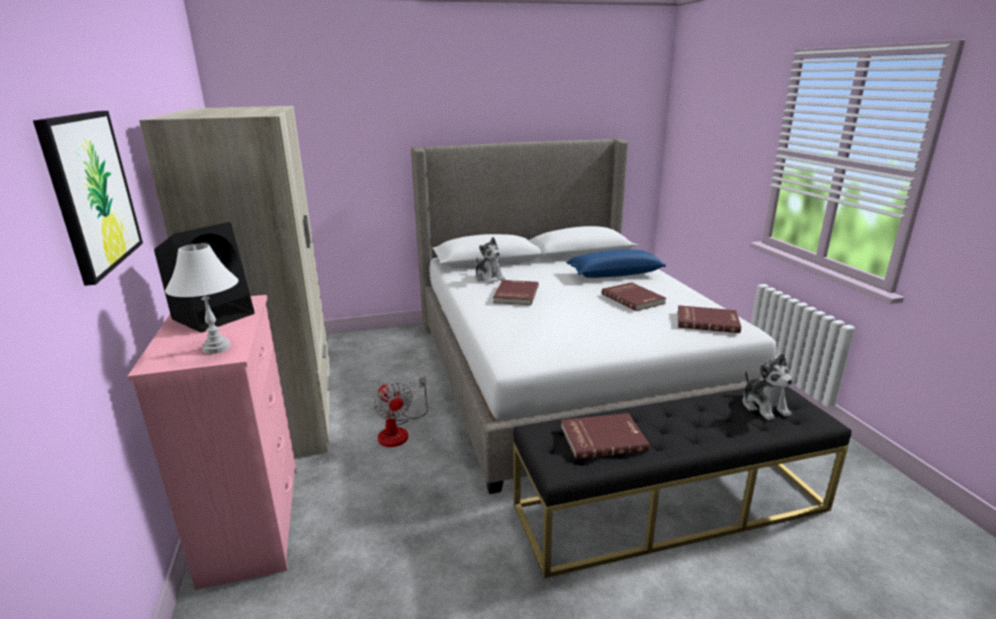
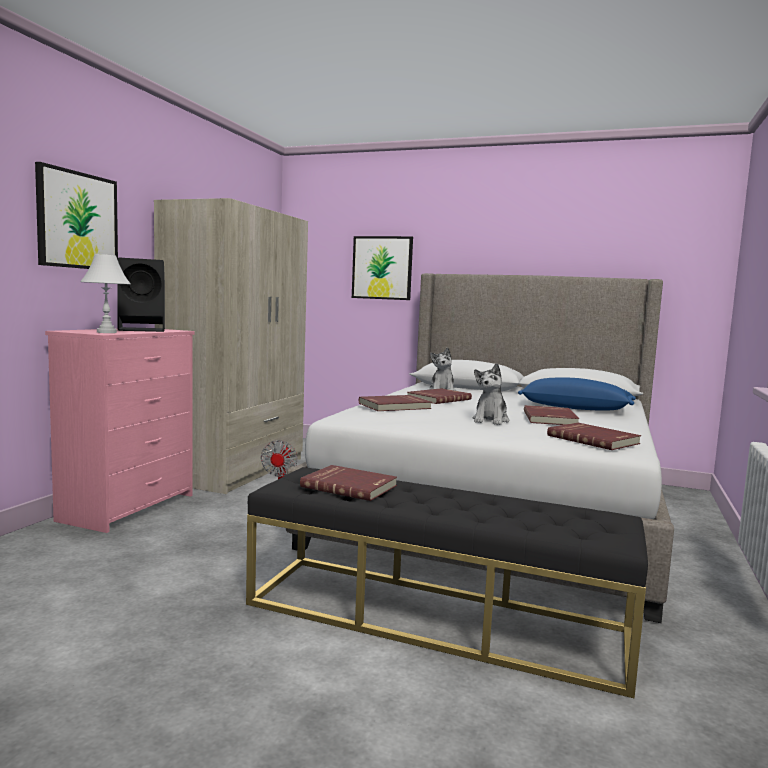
camera: 35 degrees right, 15 degrees down
(354, 142) = (382, 268): none -> picture
(522, 324) = (395, 406): none -> red book
(764, 406) = (566, 519): plush toy -> plush toy (490, 420)

